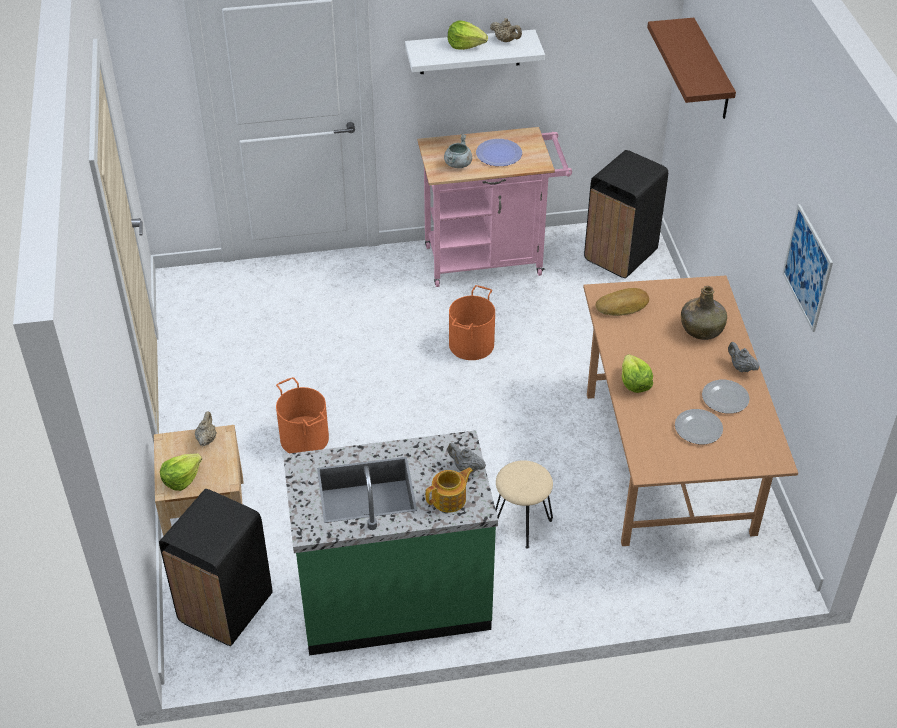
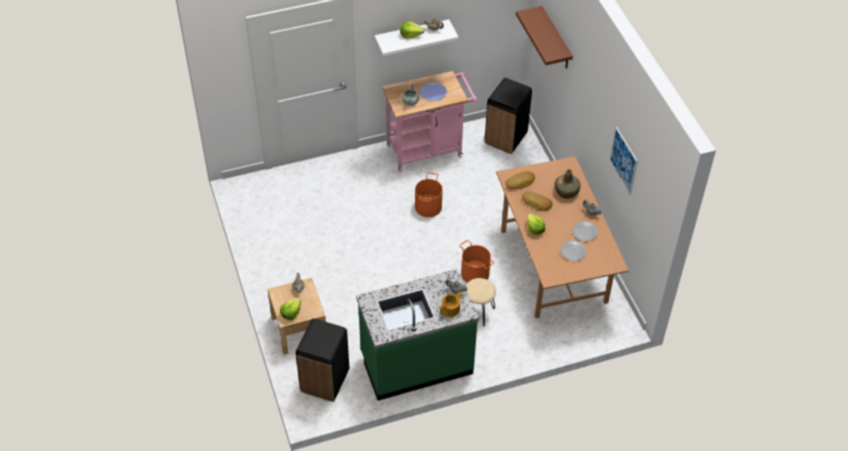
camera: 10 degrees left, 5 degrees up
(303, 438) = (343, 277): orange bucket -> orange bucket (474, 274)
(645, 342) = (536, 203): none -> bread

